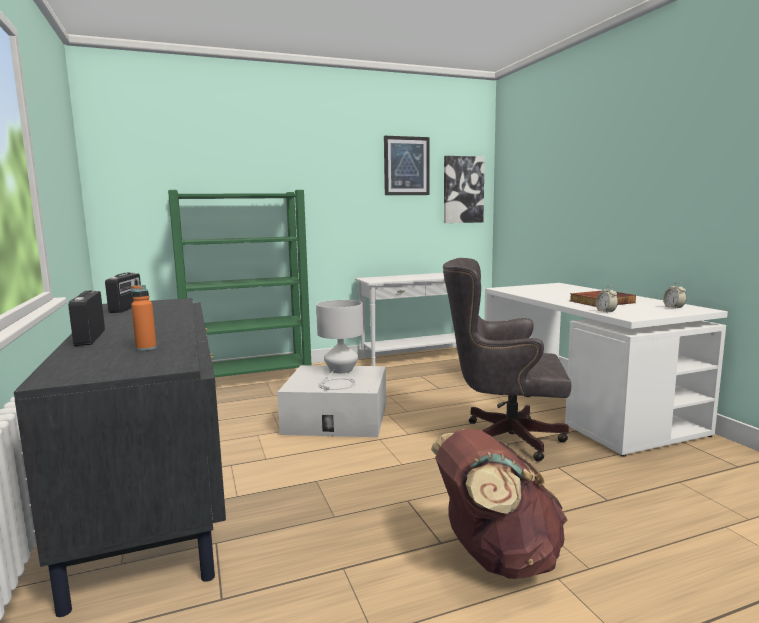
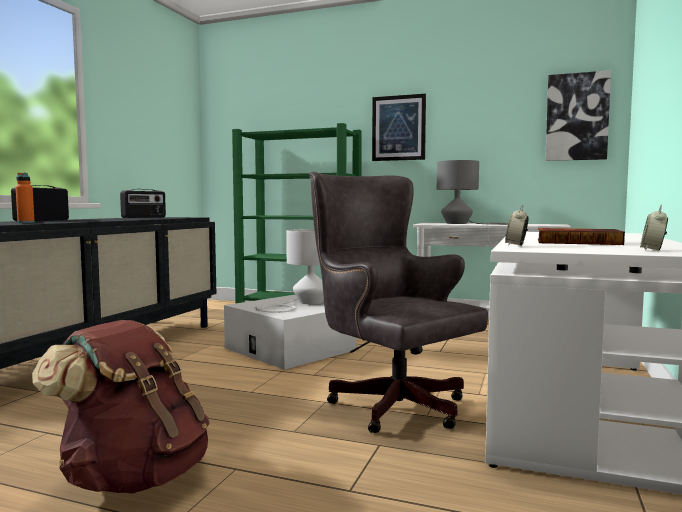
camera: 40 degrees right, 5 degrees down
(405, 277) = (472, 223): none -> grey table lamp
(406, 166) = (494, 93): picture -> picture (398, 128)

